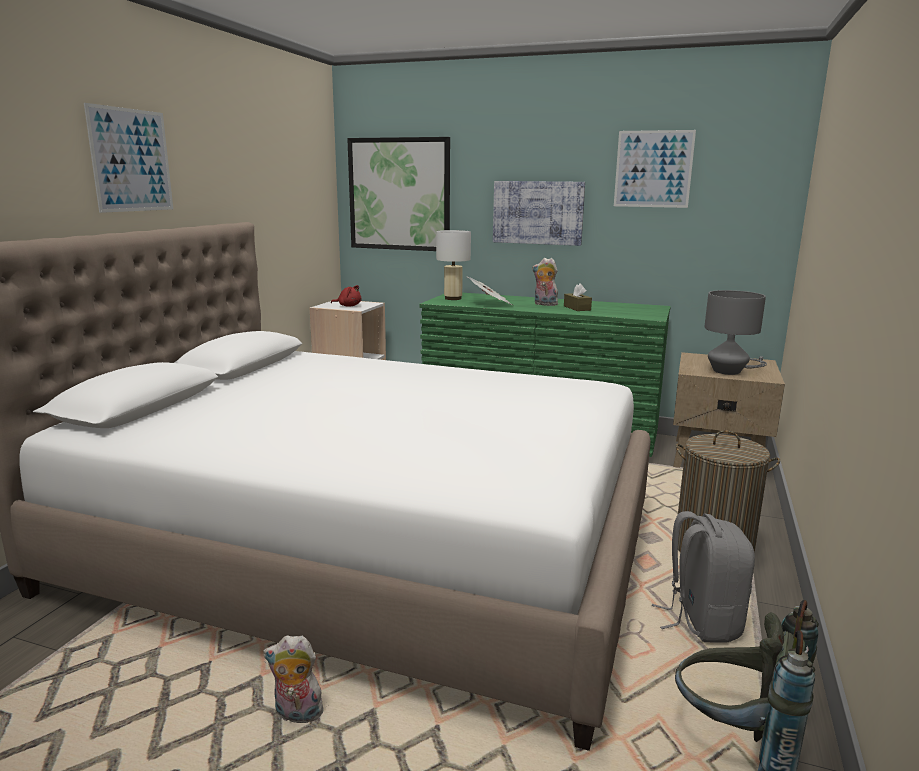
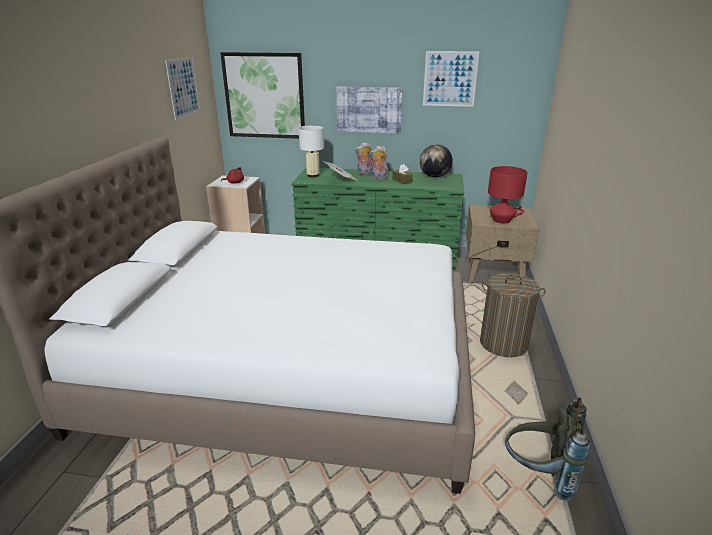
camera: 10 degrees left, 10 degrees up
(131, 160) = (76, 106): picture -> picture (183, 87)
(296, 715) = (280, 499): plush toy -> plush toy (364, 173)
(627, 306) = (434, 176): none -> globe
(701, 620) = (505, 396): grey backpack -> none
(734, 368) = (505, 216): grey table lamp -> red table lamp

